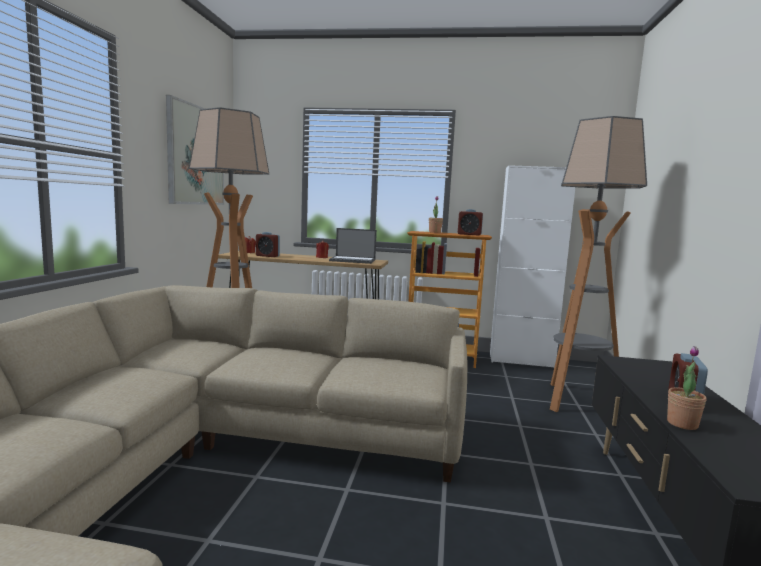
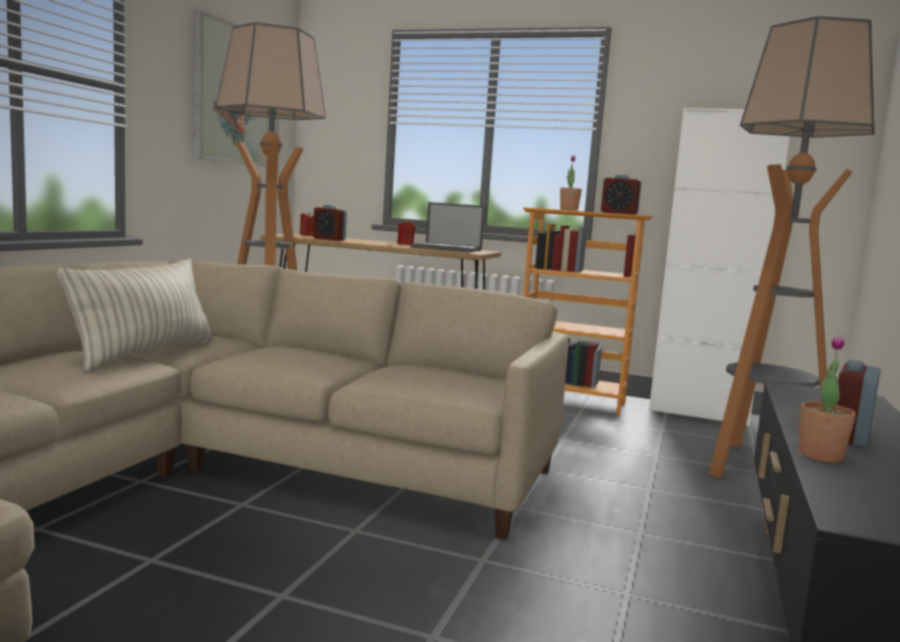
camera: 10 degrees right, 0 degrees up
(167, 367) = (145, 354): none -> pillow

